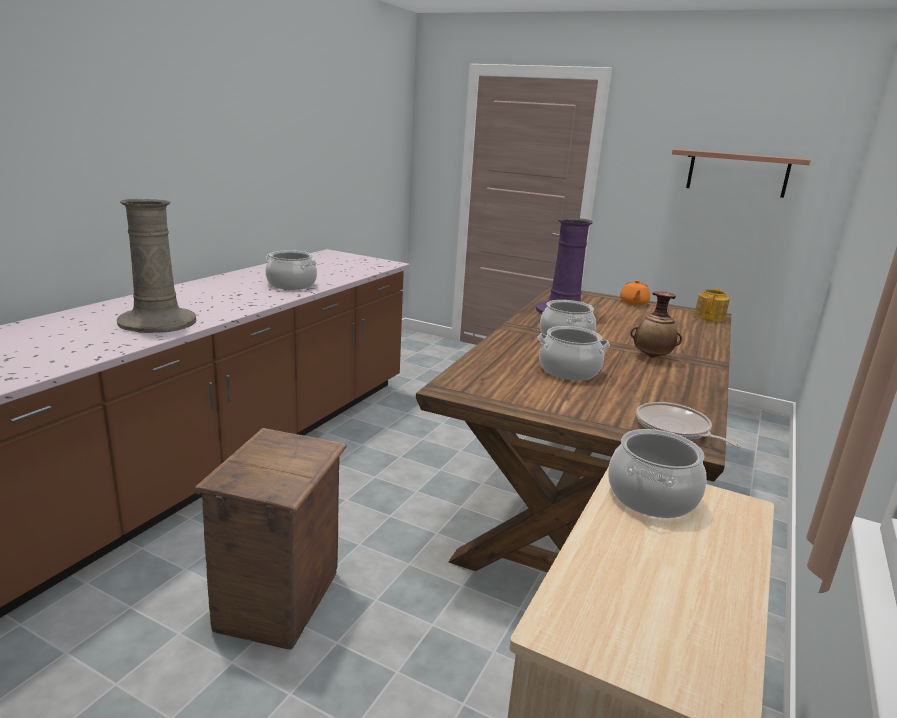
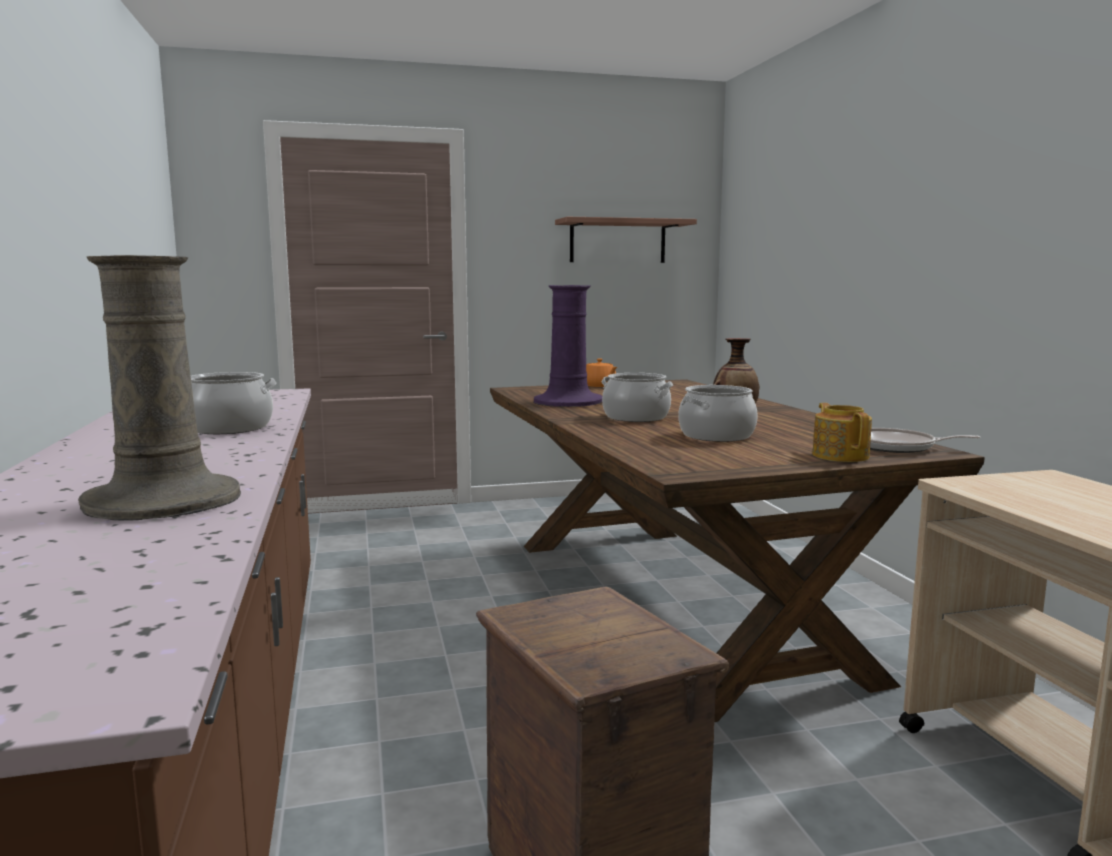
camera: 40 degrees left, 10 degrees down
(651, 496) = (1008, 490): cooking pot -> none
(710, 317) = (681, 383): teapot -> teapot (840, 455)

